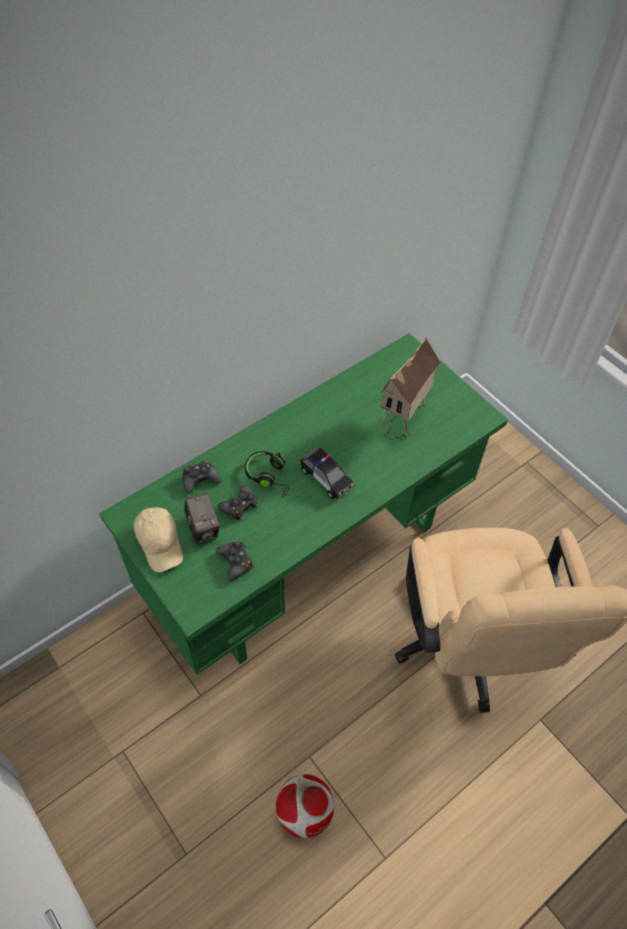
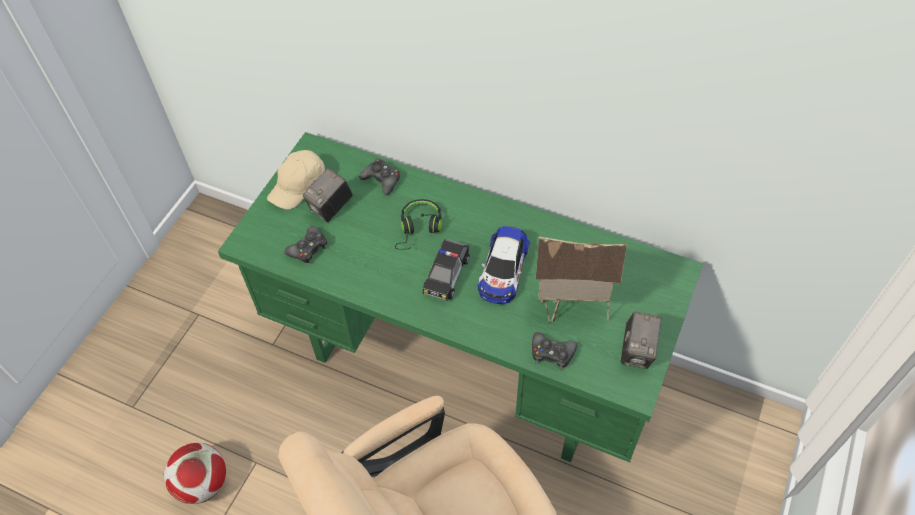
camera: 65 degrees right, 0 degrees up
(239, 506) = (371, 222): black game controller -> black game controller (552, 353)
(344, 441) = (503, 270): none -> toy car
(457, 401) = (637, 351): none -> camera

